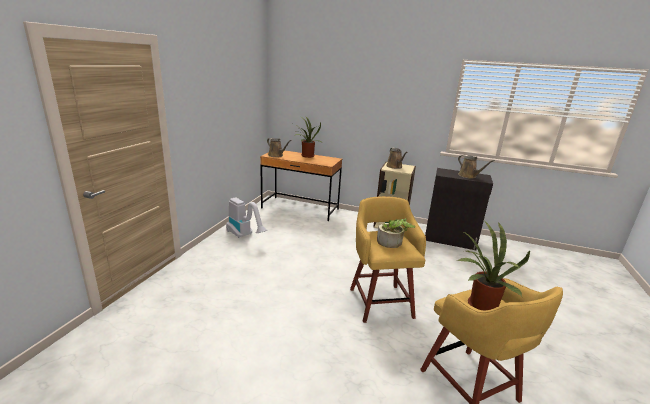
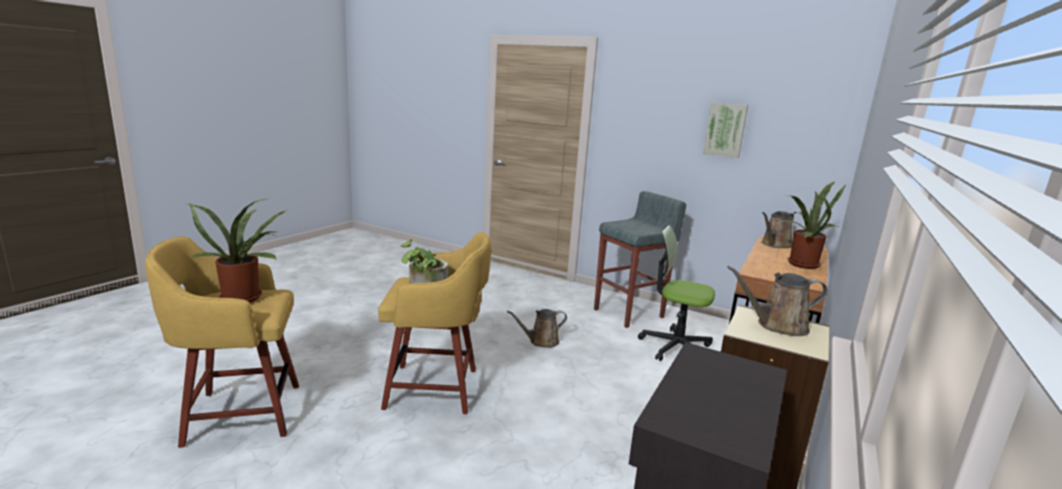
camera: 100 degrees right, 5 degrees down
(232, 101) = (725, 130): none -> picture
(245, 236) = (630, 313): vacuum cleaner -> grey stool
(289, 226) = (675, 347): none -> office chair
(468, 176) = (708, 400): brown watering can -> brown watering can (541, 341)

